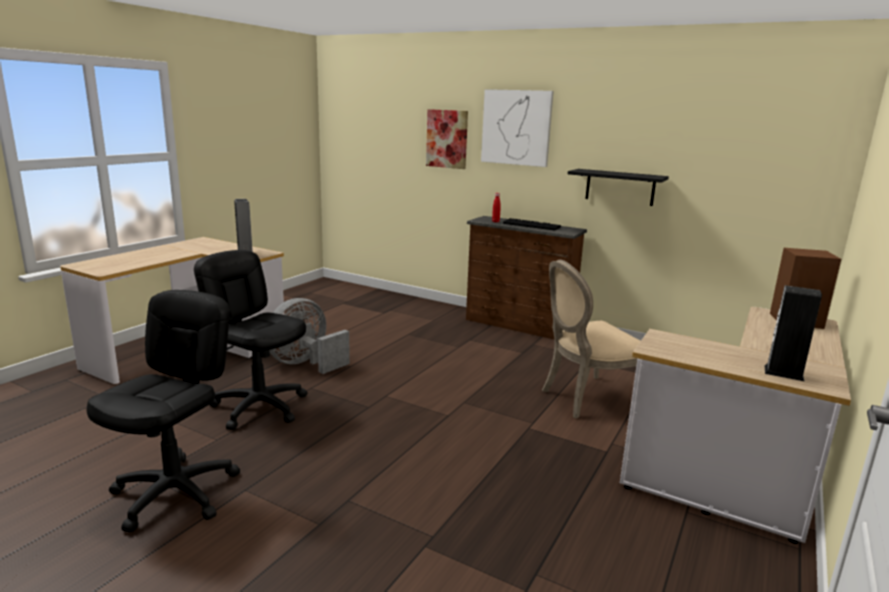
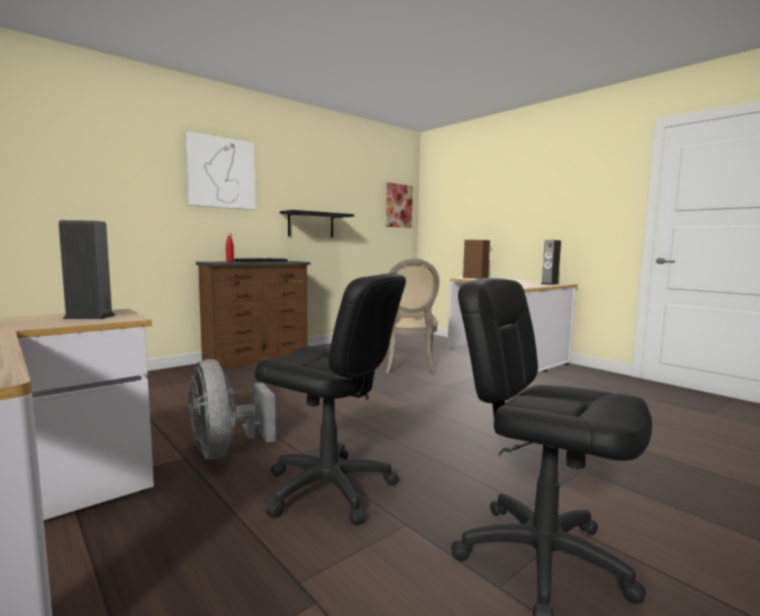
camera: 70 degrees left, 10 degrees down
(260, 407) = (329, 488): black office chair -> black office chair turned 120 degrees counterclockwise
(447, 139) = (138, 180): picture -> picture (398, 206)

